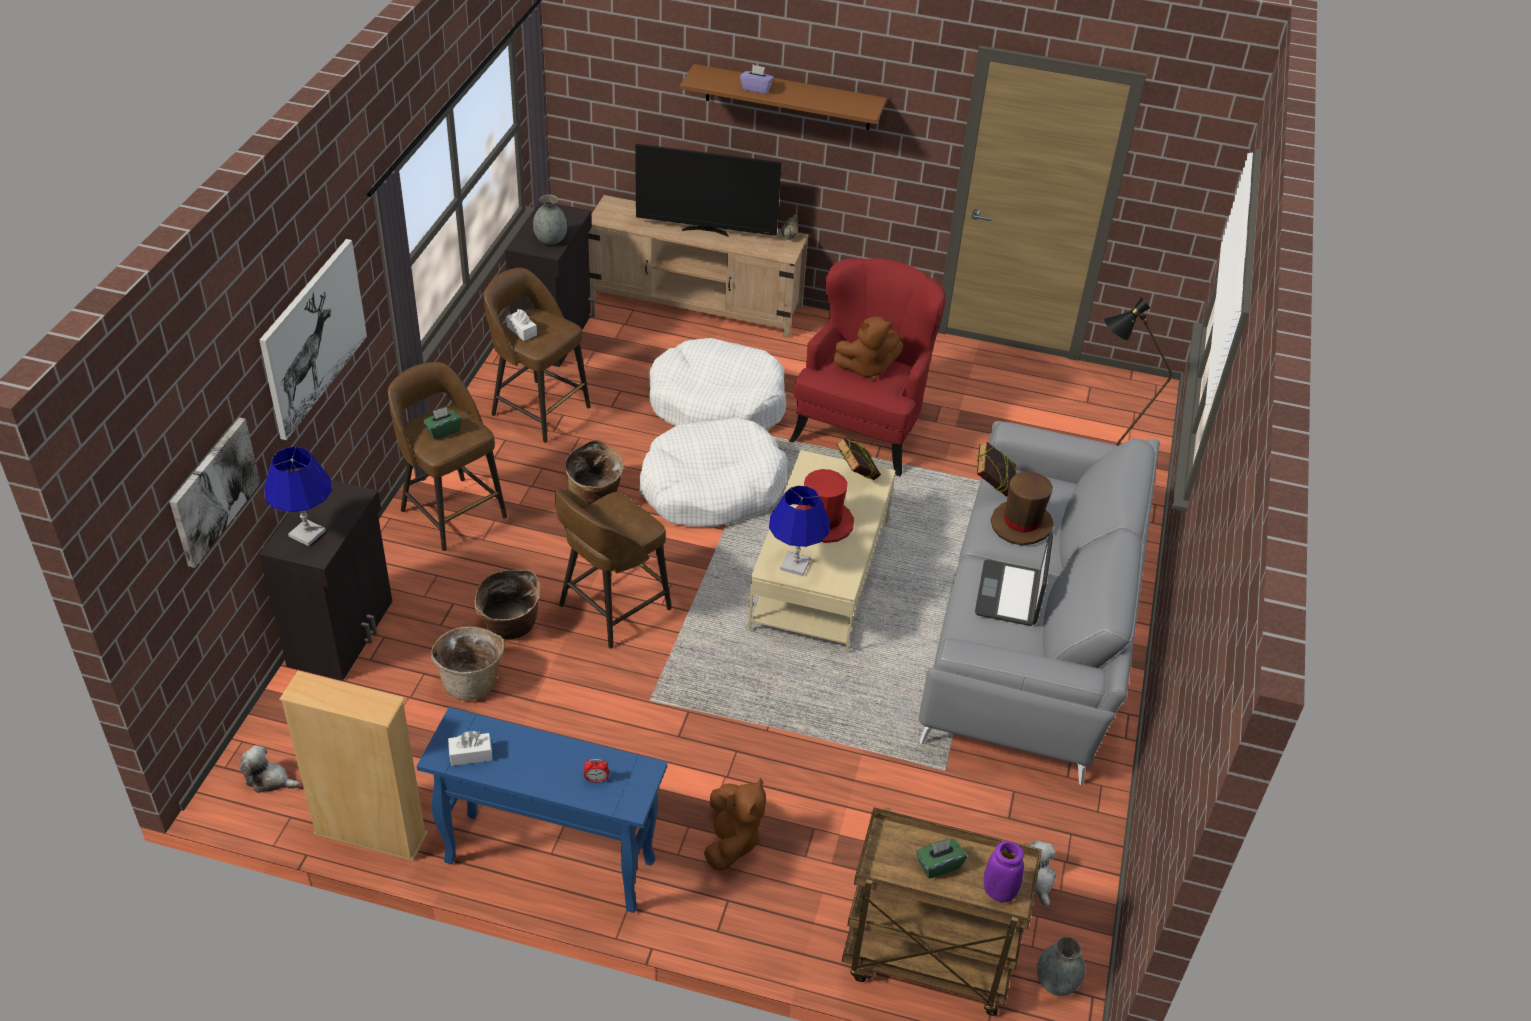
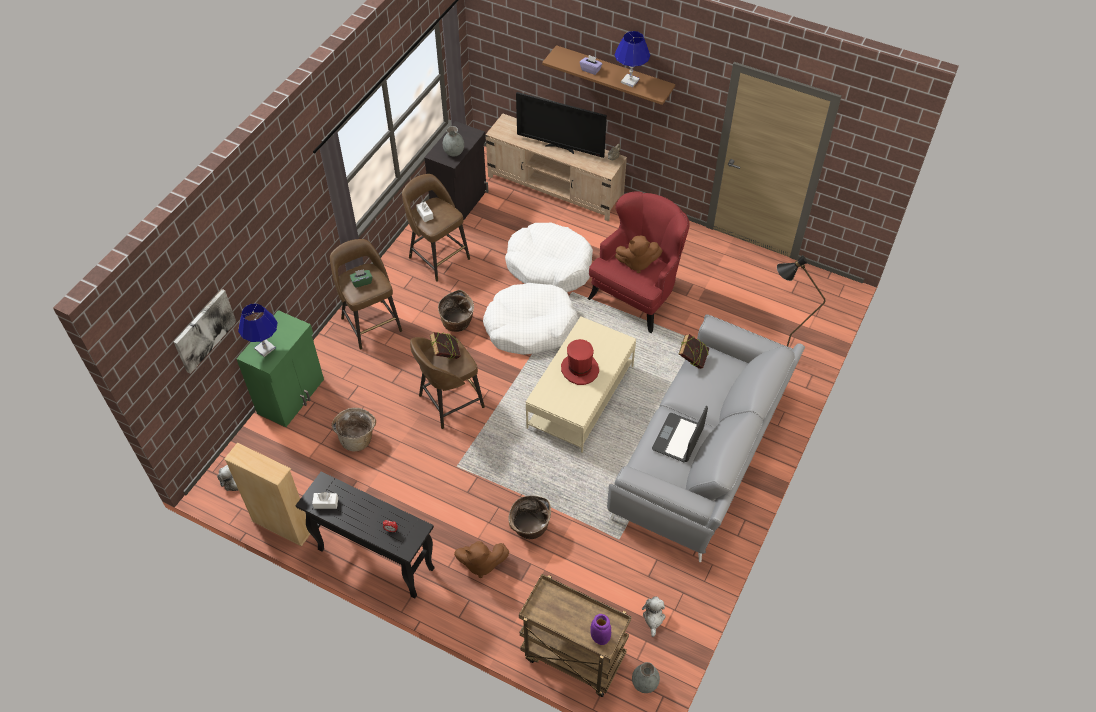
camera: 15 degrees right, 10 degrees up
(313, 337) = (276, 234): picture -> none
(343, 633) = (292, 396): black cabinet -> green cabinet
(510, 627) = (387, 406): basket -> basket (530, 528)
(548, 862) = (375, 559): blue console table -> black console table
(731, 841) = (481, 563): brown plush toy -> brown plush toy turned 75 degrees clockwise
(795, 565) = (554, 397): blue table lamp -> blue table lamp (630, 81)
(856, 477) = (610, 340): book -> book (446, 355)
(938, 865) = (570, 615): green tissue box -> none
(1021, 524) = (702, 390): brown hat -> none

